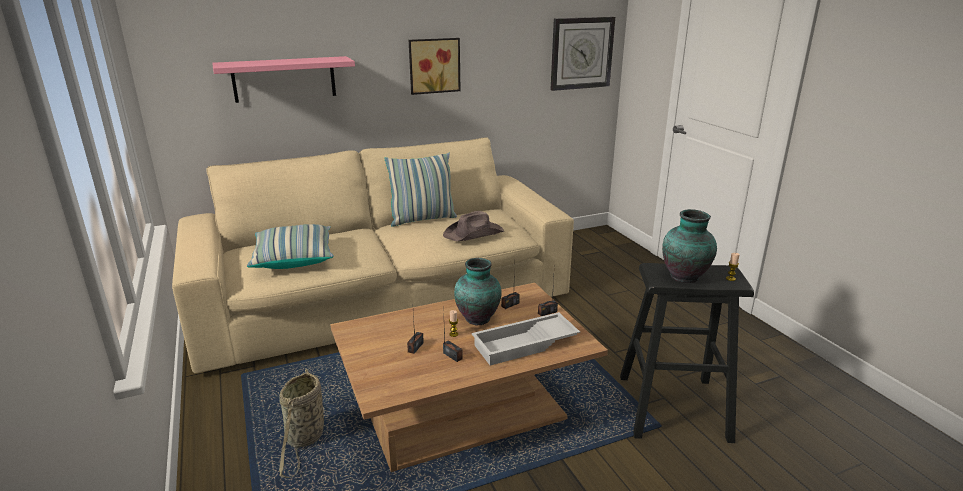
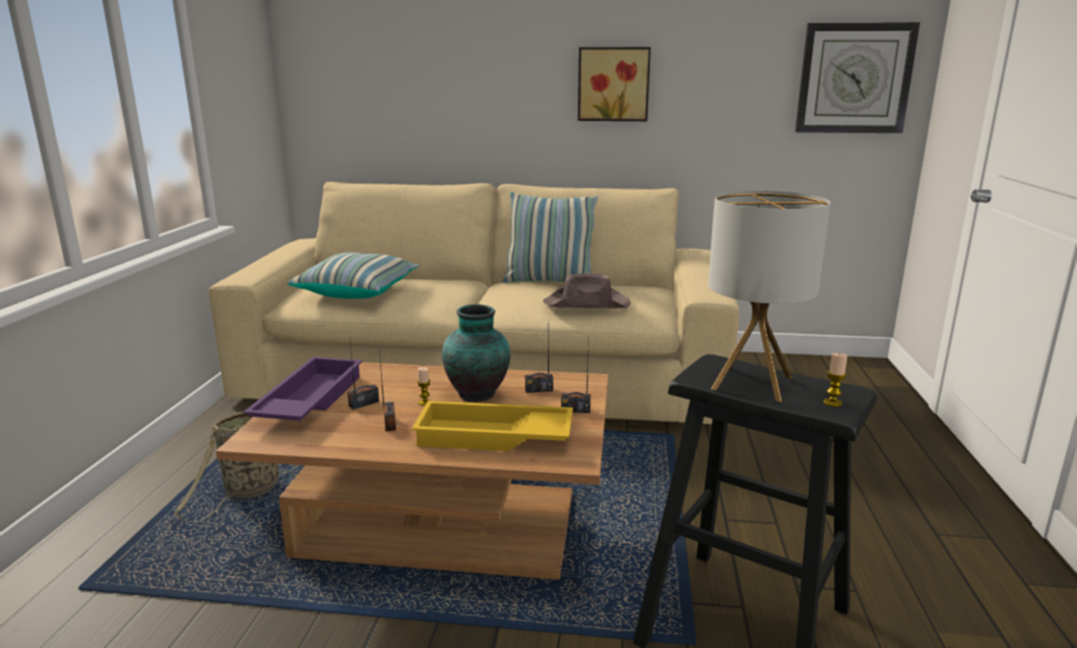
camera: 30 degrees right, 5 degrees down
(284, 79) = (424, 90): pink shelf -> none
(373, 356) = (308, 400): none -> purple tray
(525, 345) = (493, 437): white tray -> yellow tray
(685, 276) = (752, 383): vase -> table lamp

